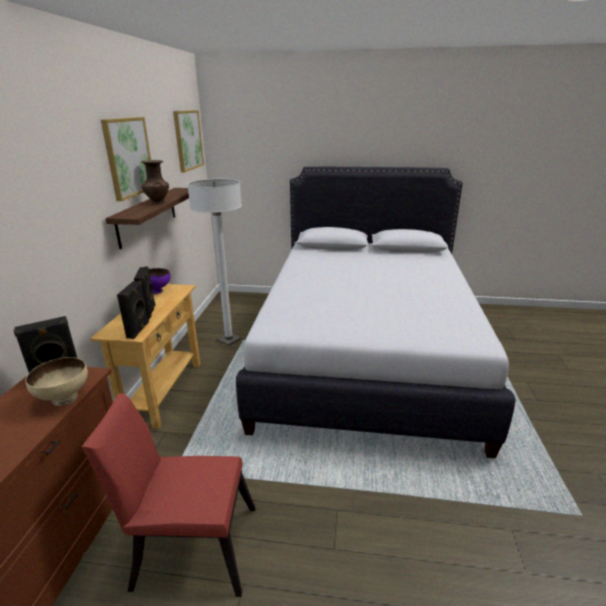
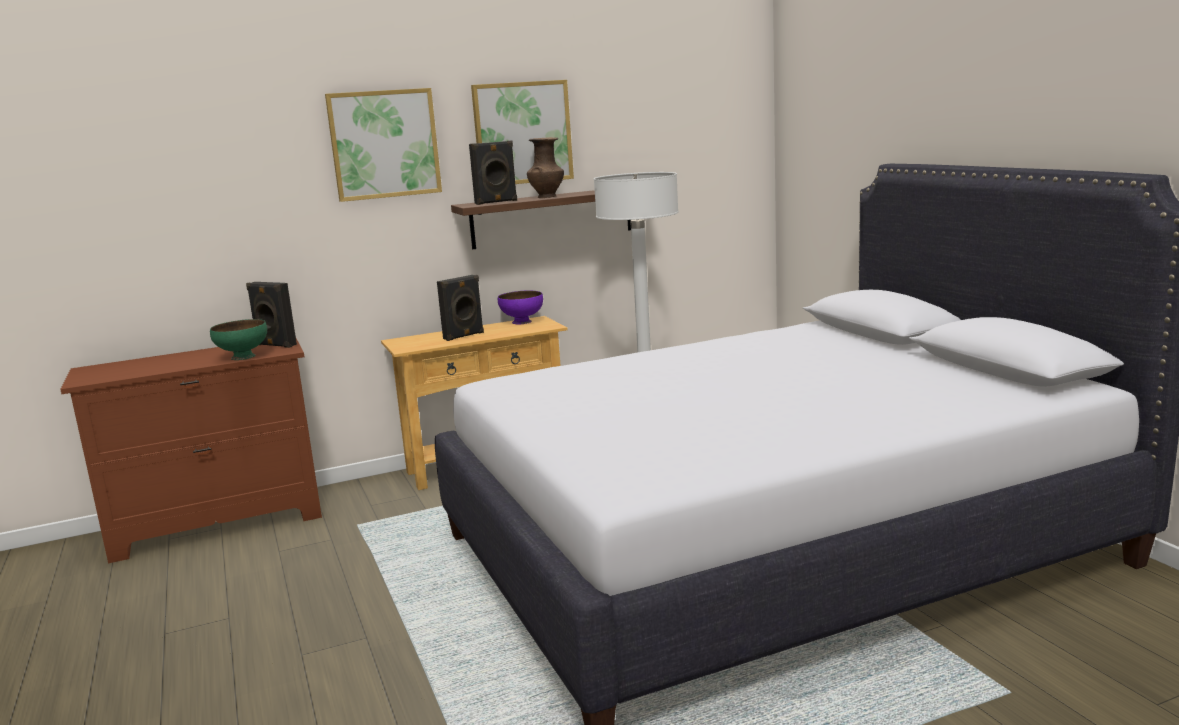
camera: 60 degrees right, 10 degrees down
(64, 398) = (243, 357): beige bowl -> green bowl
(139, 330) = (417, 346): black speaker -> black speaker (496, 202)
(187, 140) = (708, 113): picture -> picture (384, 144)
(189, 544) = (264, 572): red chair -> none

